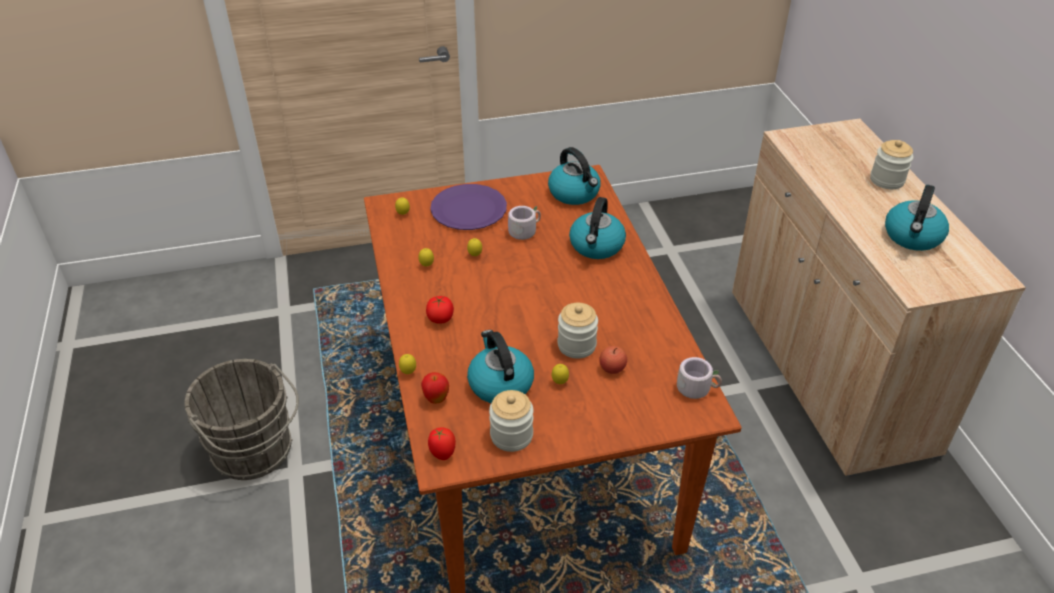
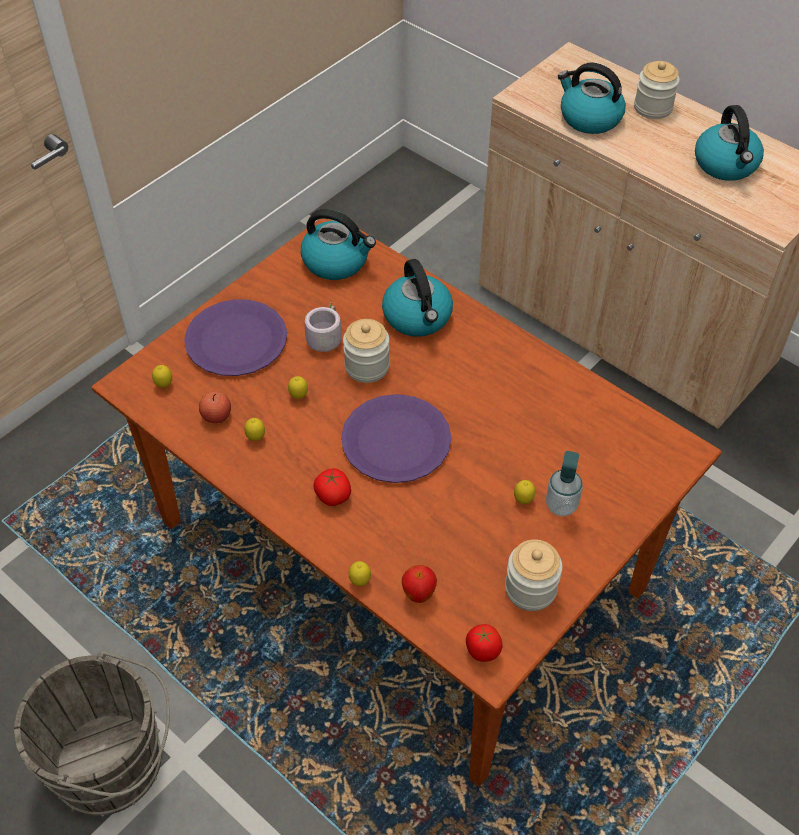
camera: 35 degrees left, 10 degrees up
(500, 384) = (466, 537): kettle -> kettle (589, 118)
(510, 307) = (395, 440): none -> purple plate
(576, 345) = (501, 448): jar -> jar (367, 366)
(583, 399) = (561, 505): none -> soap dispenser
(612, 368) = (558, 454): apple -> apple (216, 416)
(697, 387) = (651, 430): grey mug -> none

